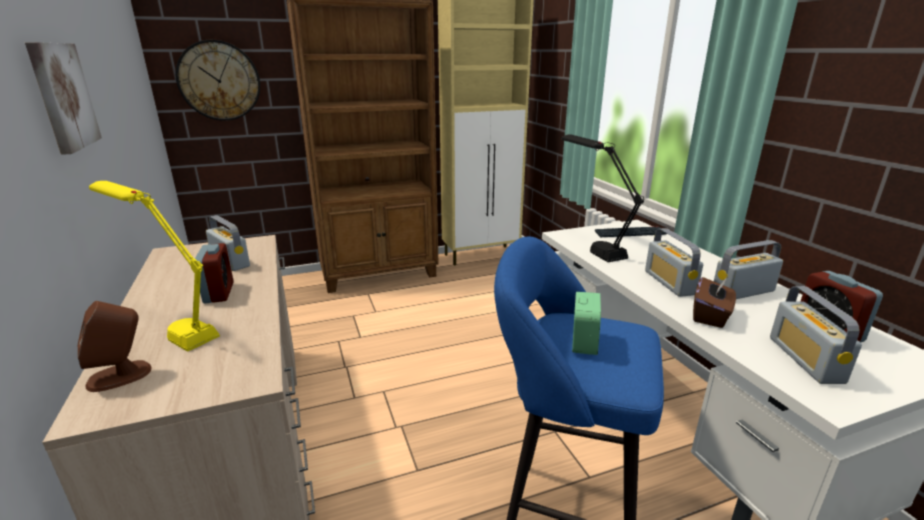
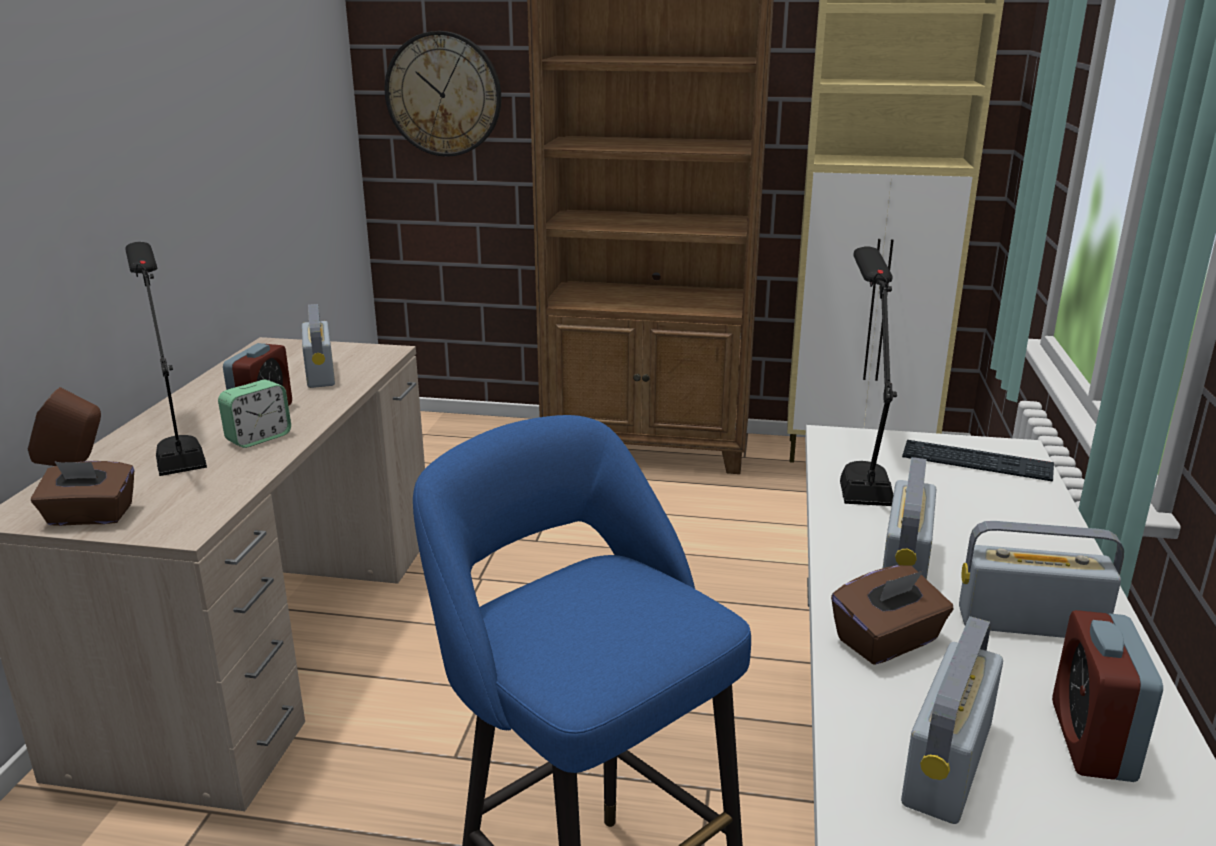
camera: 30 degrees right, 0 degrees up
(62, 96) = (137, 130): picture -> none
(163, 395) = (90, 516): none -> brown tissue box
(173, 326) = (176, 442): yellow table lamp -> black table lamp
(584, 343) = (583, 607): alarm clock -> alarm clock (258, 438)

